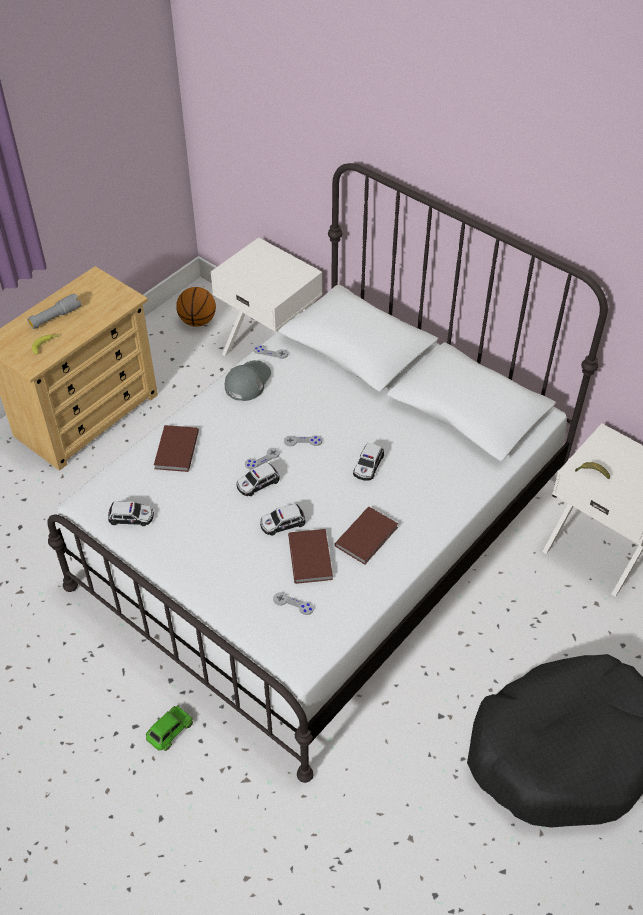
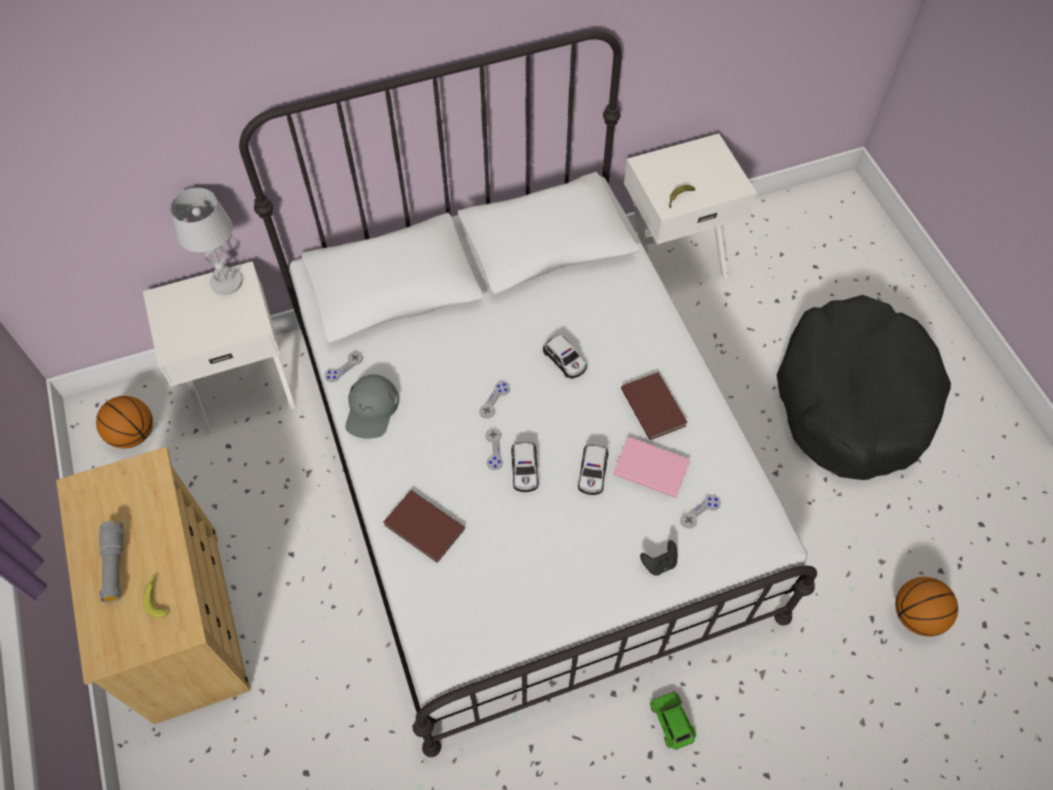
camera: 60 degrees left, 10 degrees up
(131, 517) = (493, 617): toy car -> none
(232, 595) = (659, 563): none -> black game controller
(248, 381) = (371, 409): grey cap -> grey cap turned 135 degrees counterclockwise
(295, 268) = (226, 282): none -> white table lamp
(311, 557) = (650, 467): brown book -> pink book
(375, 889) = (916, 616): none -> basketball

